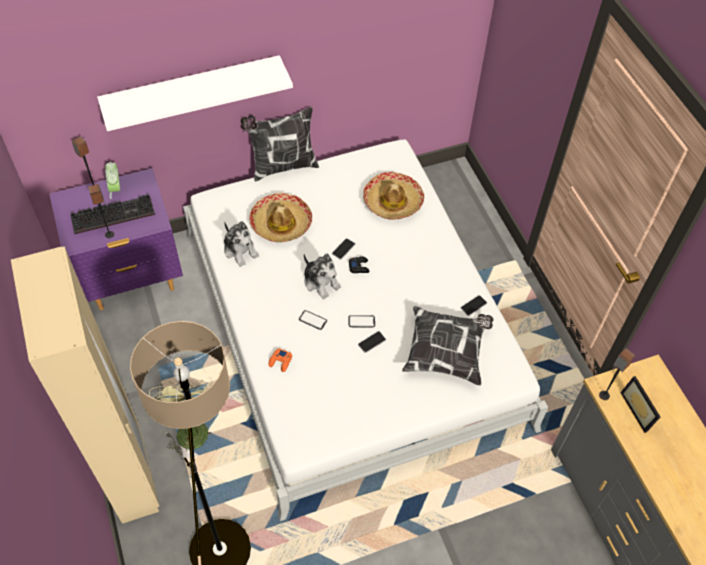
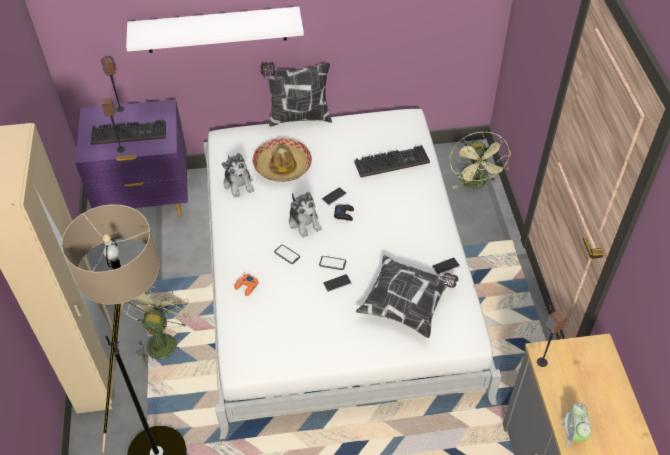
camera: 15 degrees right, 5 degrees down
(115, 189) = (138, 112): alarm clock -> alarm clock (573, 434)
(393, 202) = (392, 161): hat -> keyboard
(466, 206) = (475, 184): none -> green fan
(639, 409) = (575, 382): picture frame -> none

